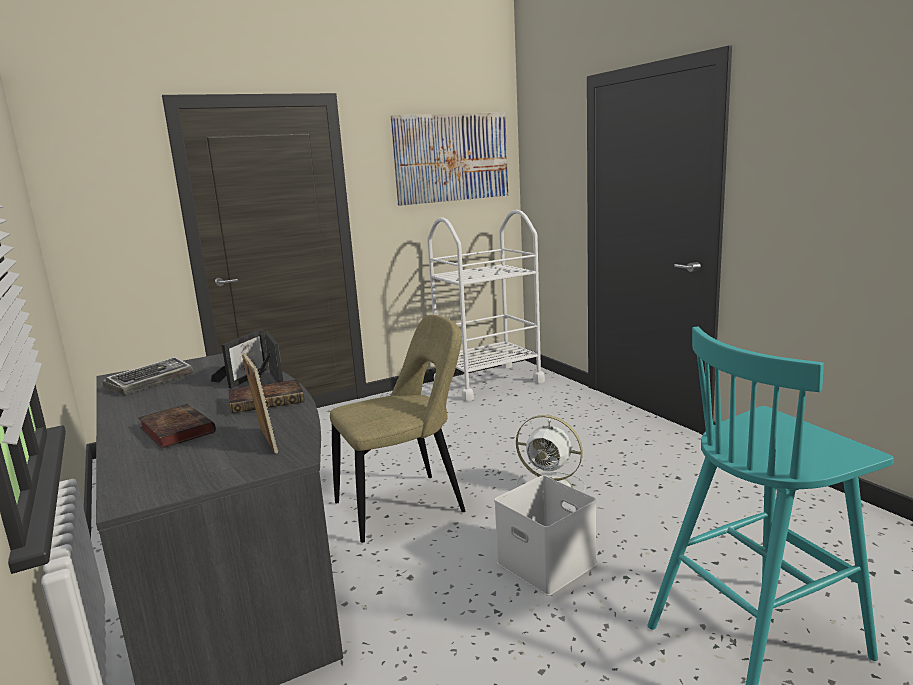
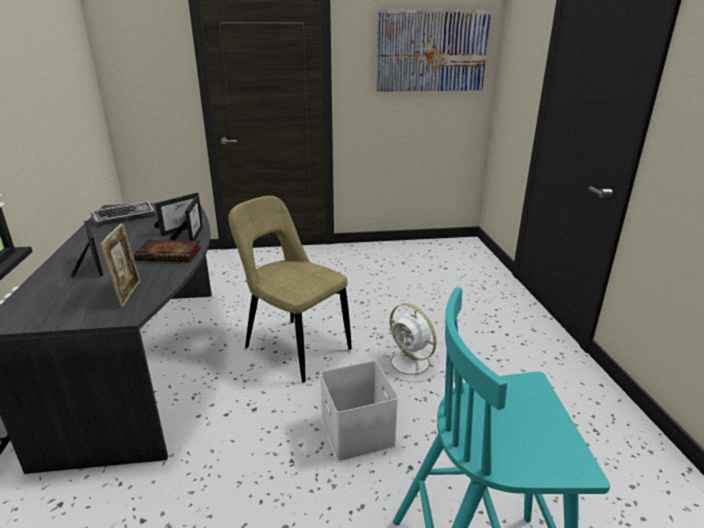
camera: 20 degrees right, 10 degrees up
(175, 430) = (91, 266): book -> picture frame
(405, 506) = (294, 347): beige chair -> beige chair turned 135 degrees counterclockwise
(488, 382) = (432, 251): white cart -> none

